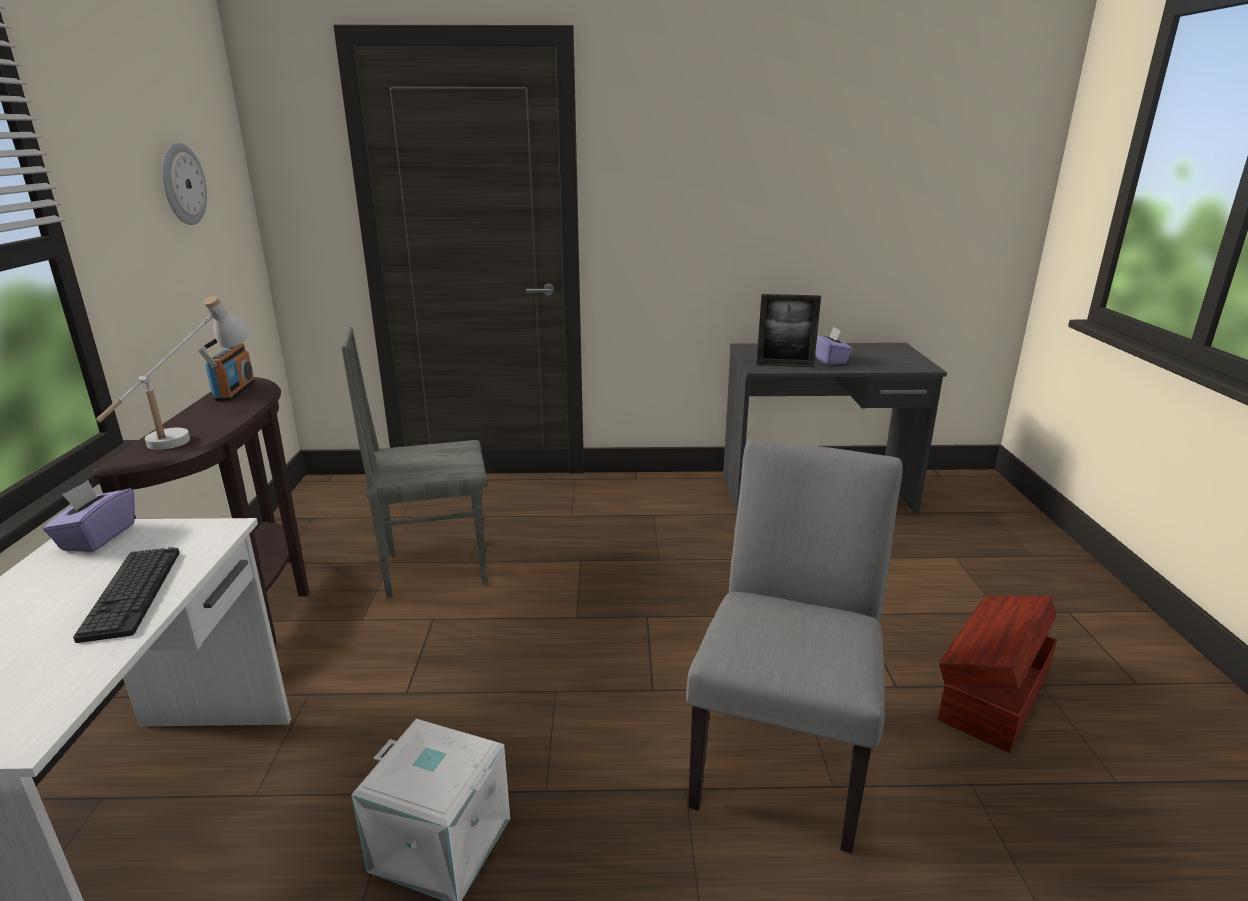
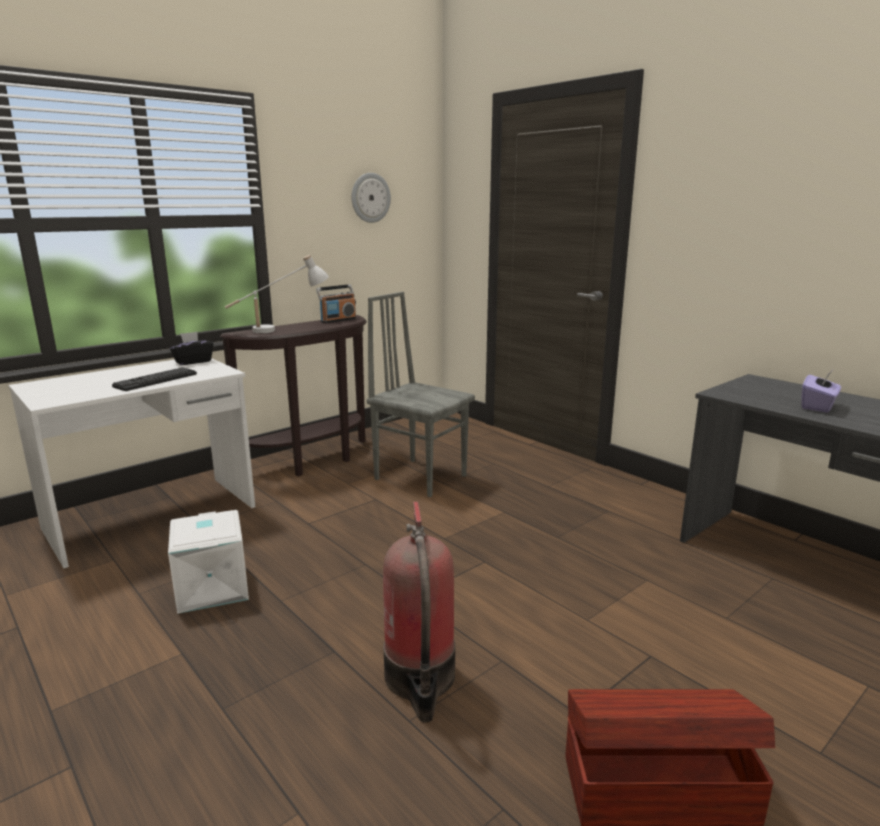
camera: 50 degrees right, 5 degrees down
(98, 537) = (193, 361): purple tissue box -> black tissue box
(783, 750) = (420, 679): grey chair -> fire extinguisher
(784, 365) = (752, 397): picture frame -> none

